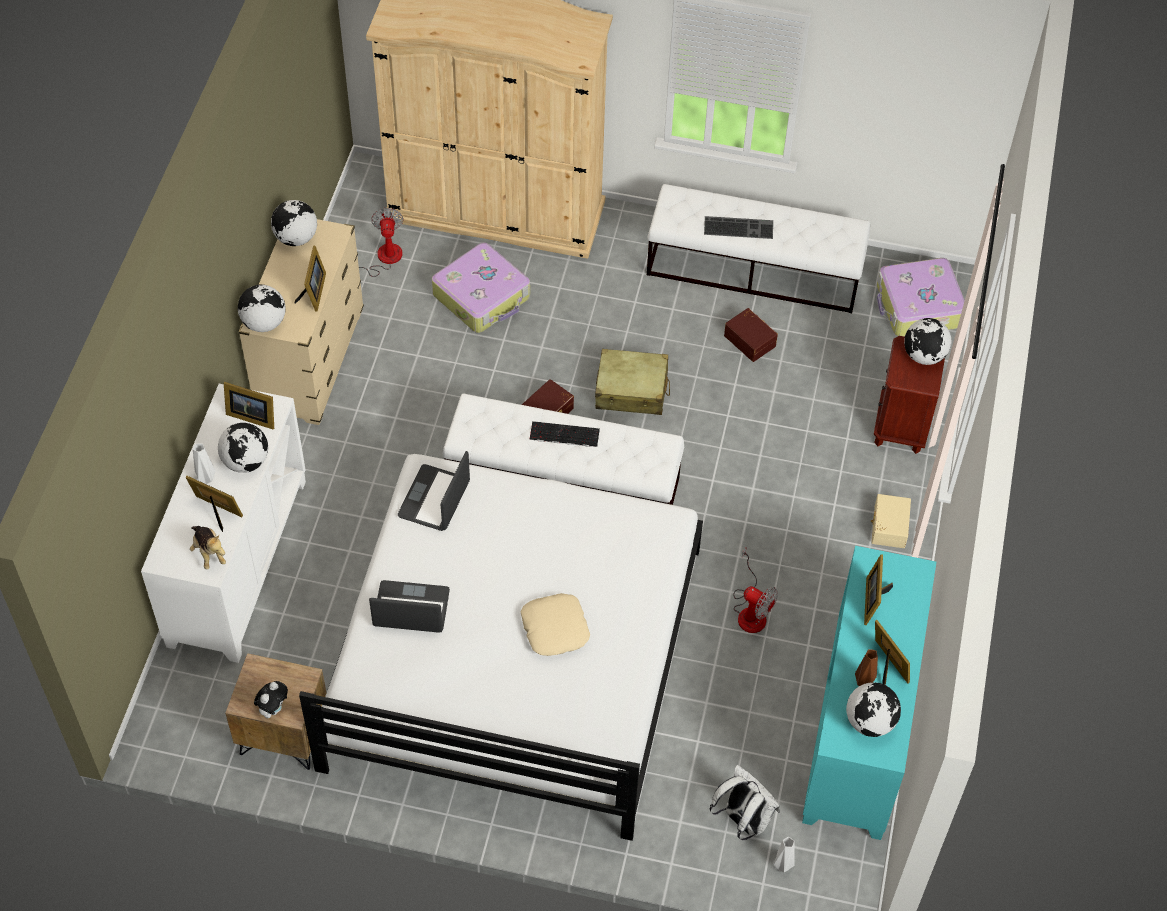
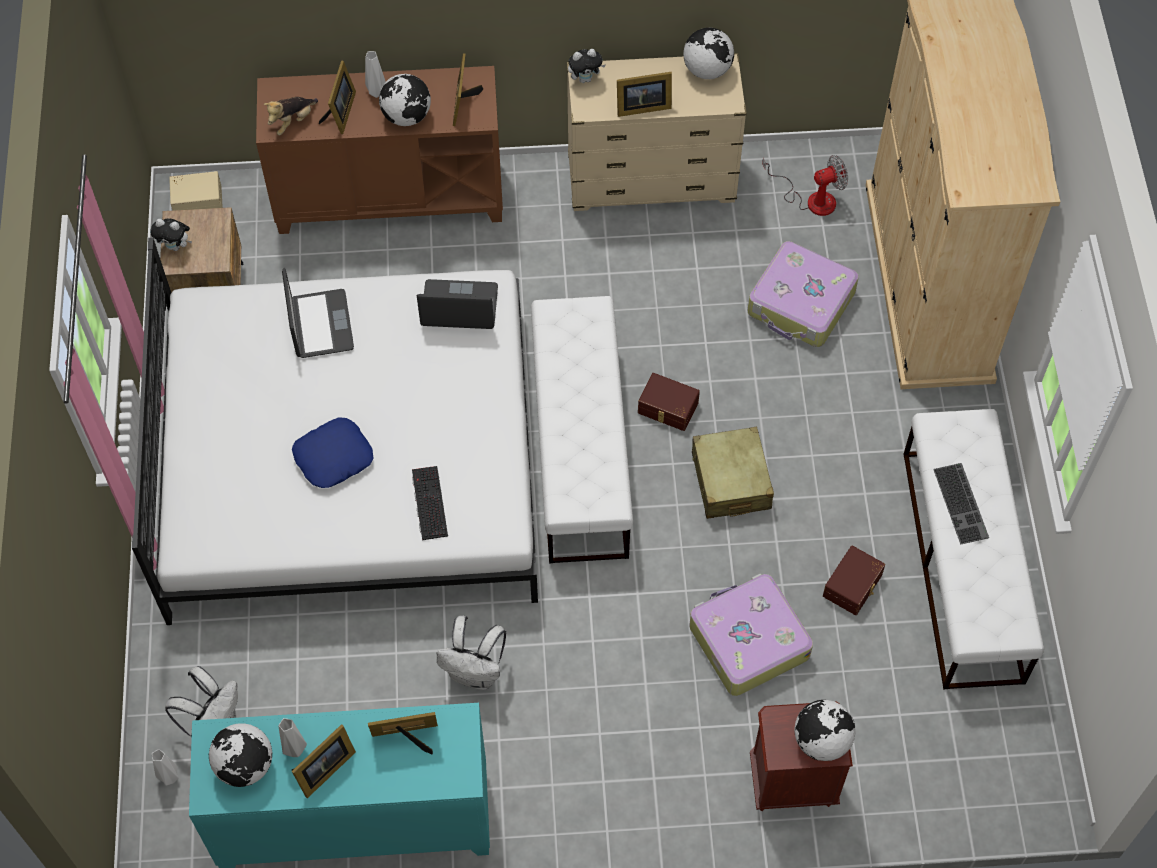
camera: 75 degrees right, 5 degrees up
(236, 562) = (390, 196): white cabinet -> brown cabinet
(264, 323) = (585, 78): globe -> plush toy
(554, 629) = (333, 457): beige pillow -> blue pillow
(563, 435) = (587, 402): keyboard -> keyboard (428, 502)
(750, 610) = (475, 673): fan -> white backpack
(864, 681) = (296, 749): brown vase -> grey vase
(888, 526) = (638, 796): beige storage box -> beige storage box (197, 199)
(918, 306) = (988, 765): suitcase -> suitcase (747, 640)

